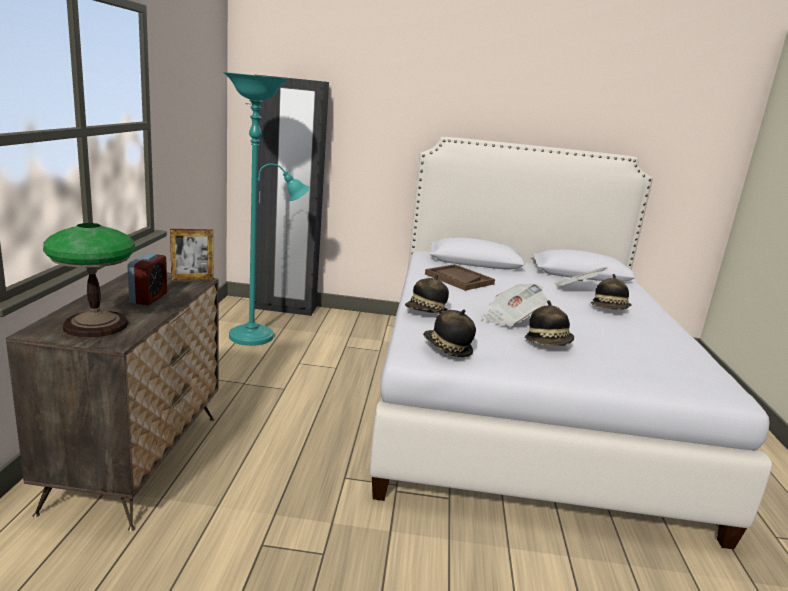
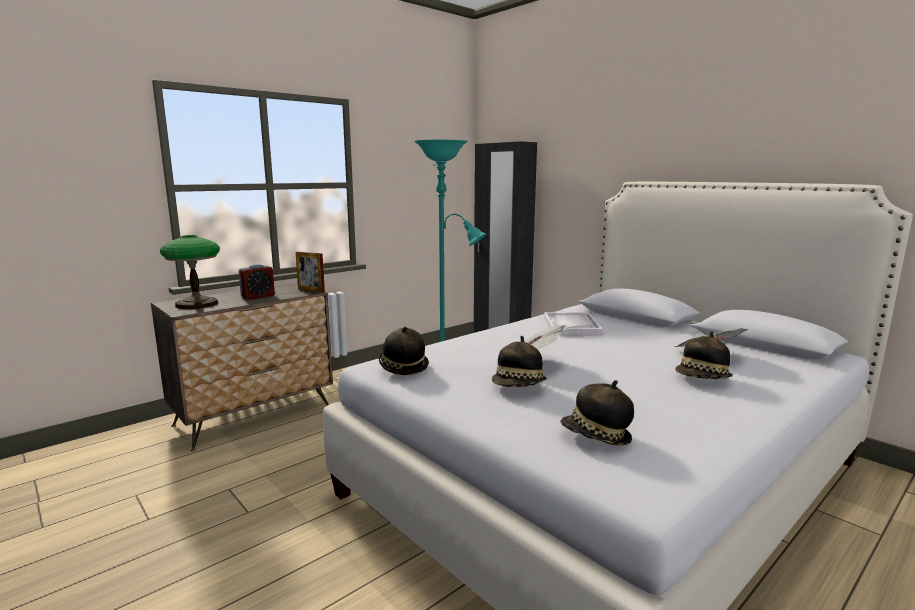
camera: 45 degrees right, 5 degrees down
(426, 312) = (463, 342): hat -> hat (596, 437)
(459, 279) = (571, 325): brown tray -> white tray

